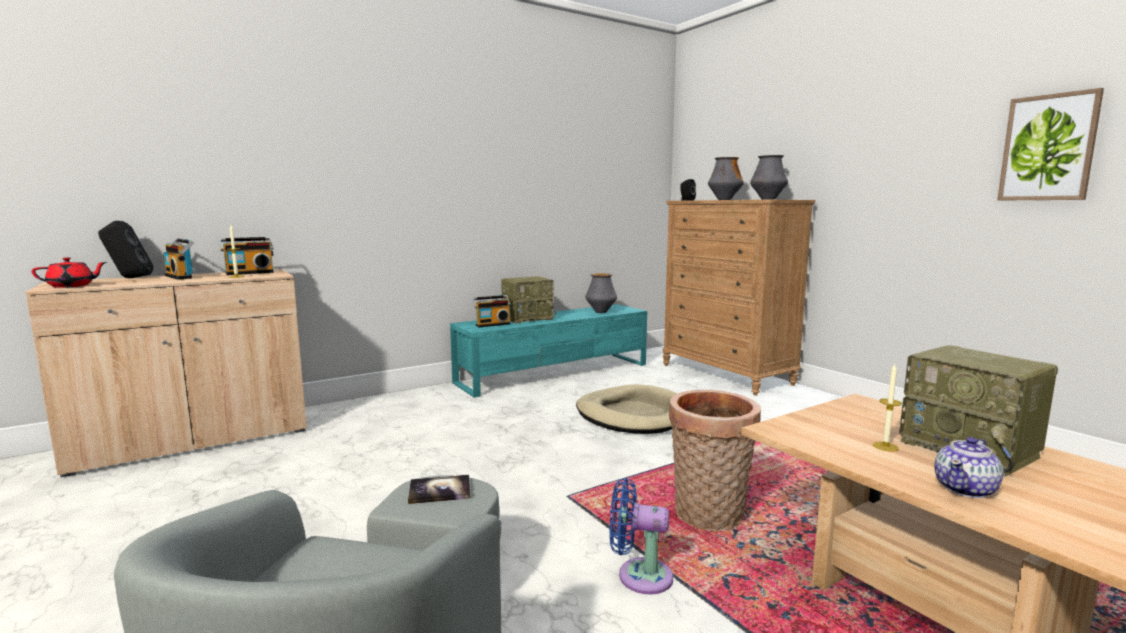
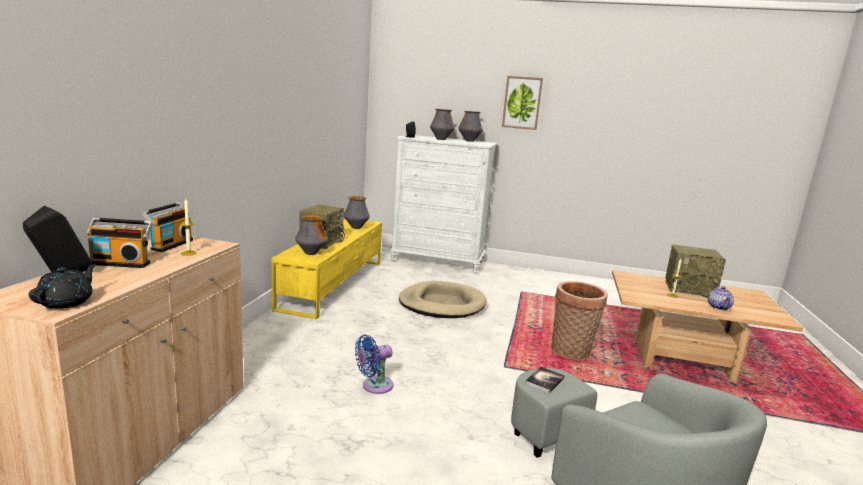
camera: 45 degrees left, 5 degrees up
(72, 286) = (67, 302): red teapot -> black teapot
(492, 324) = (311, 253): radio -> vase
(555, 373) = (334, 284): turquoise tv stand -> yellow tv stand
(639, 575) = (597, 391): blue fan -> blue fan (374, 386)
(726, 374) = (438, 262): brown dresser -> white dresser
(1048, 148) = (625, 129): picture -> picture (522, 103)

